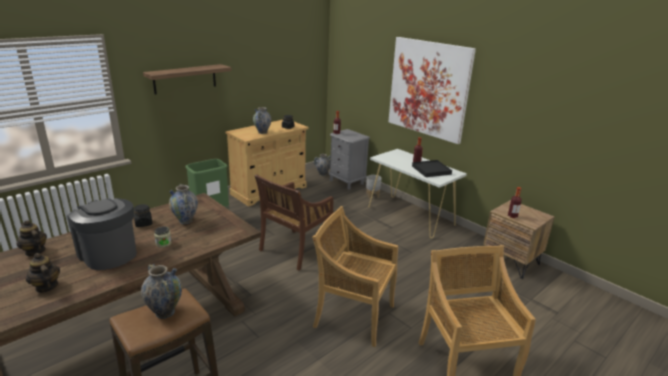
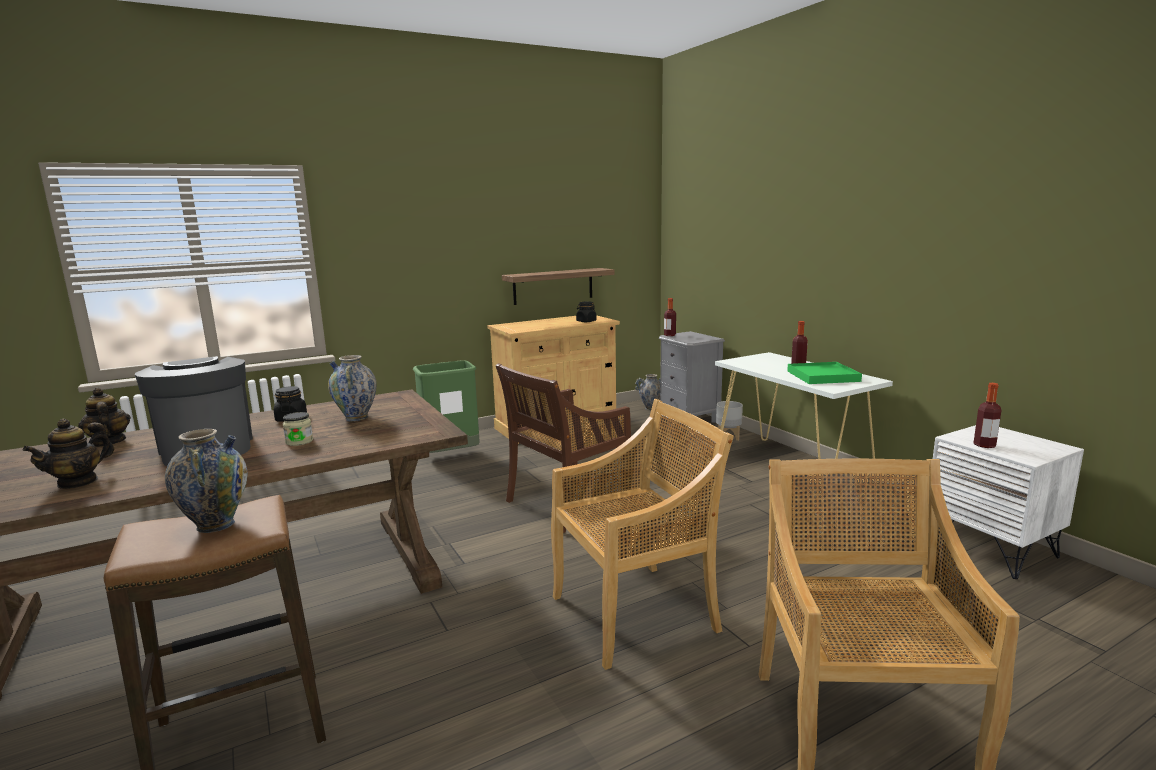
camera: 15 degrees right, 10 degrees down
(46, 287) = (78, 482): teapot -> teapot turned 120 degrees counterclockwise
(185, 79) = (424, 239): shelf -> shelf (553, 286)
(262, 132) = (542, 326): vase -> none
(353, 315) = (636, 612): beige chair -> beige chair turned 120 degrees clockwise
(428, 88) = (816, 238): picture -> none
(431, 170) = (822, 376): black tray -> green tray
(511, 262) = (991, 548): brown nightstand -> white nightstand

